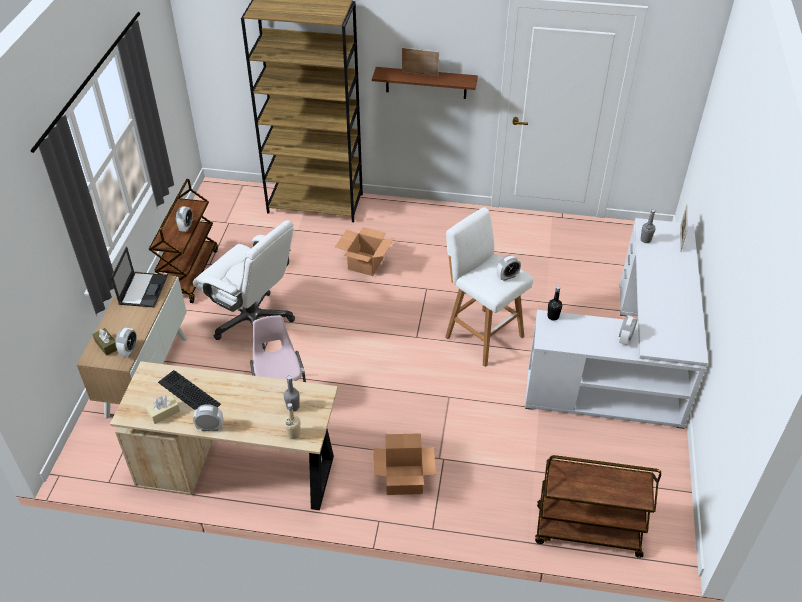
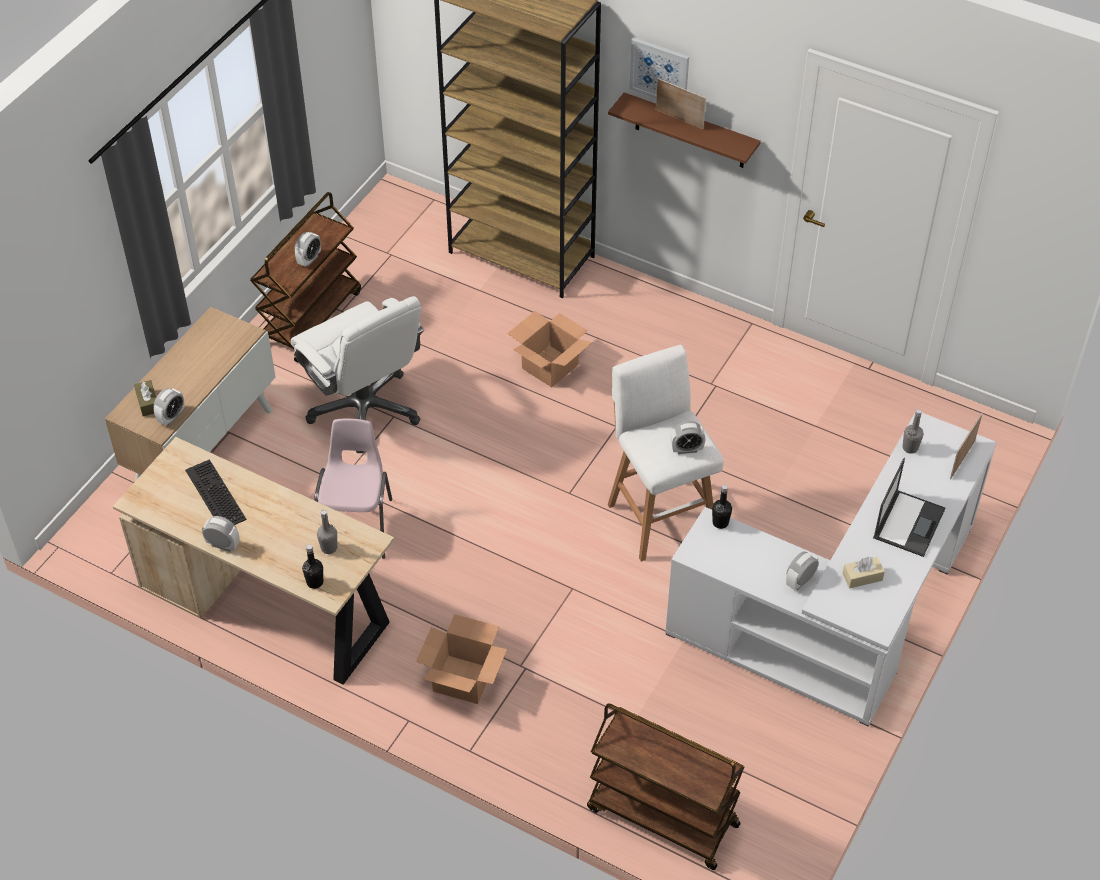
camera: 20 degrees right, 5 degrees up
(143, 289) = (218, 338): laptop -> laptop (909, 523)
(164, 413) = (177, 511): beige tissue box -> beige tissue box (862, 577)
(293, 434) = (315, 582): beige bottle -> black bottle
(401, 43) = (659, 71): none -> picture

